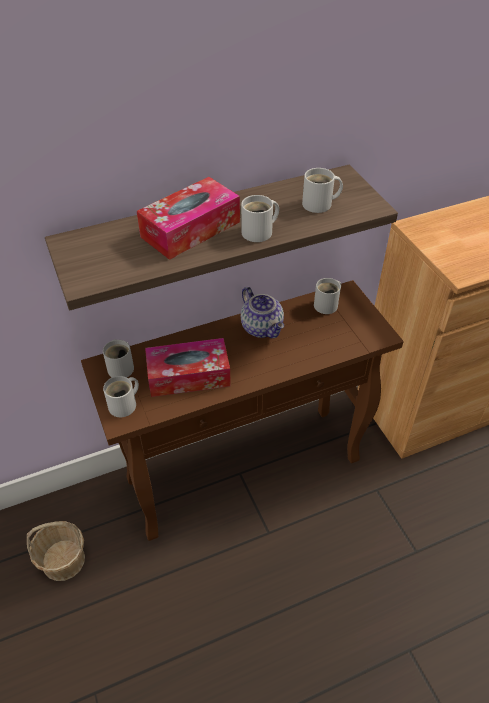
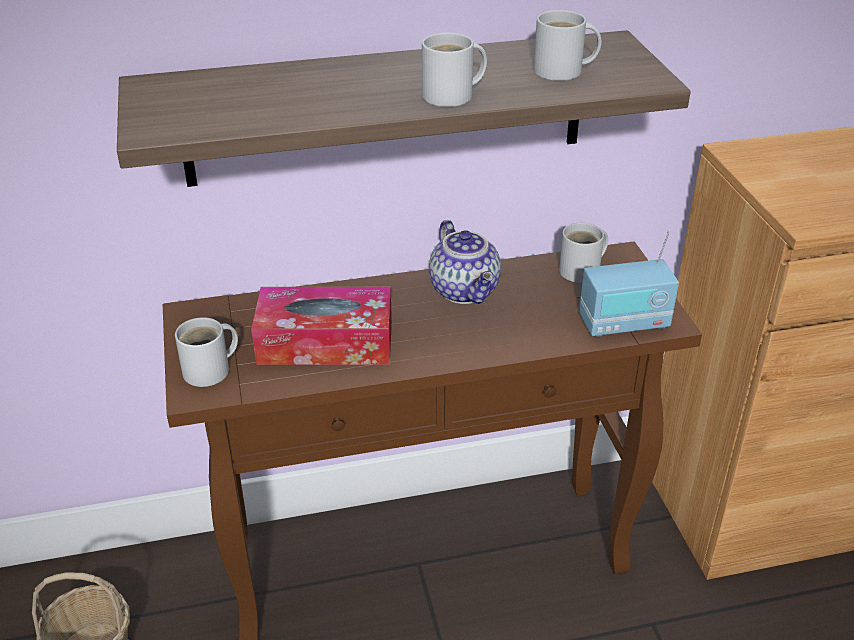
camera: 10 degrees right, 10 degrees down
(121, 367) = (222, 319): white mug -> none
(190, 229) = (344, 84): tissue box -> none
(359, 340) = (624, 324): none -> radio

